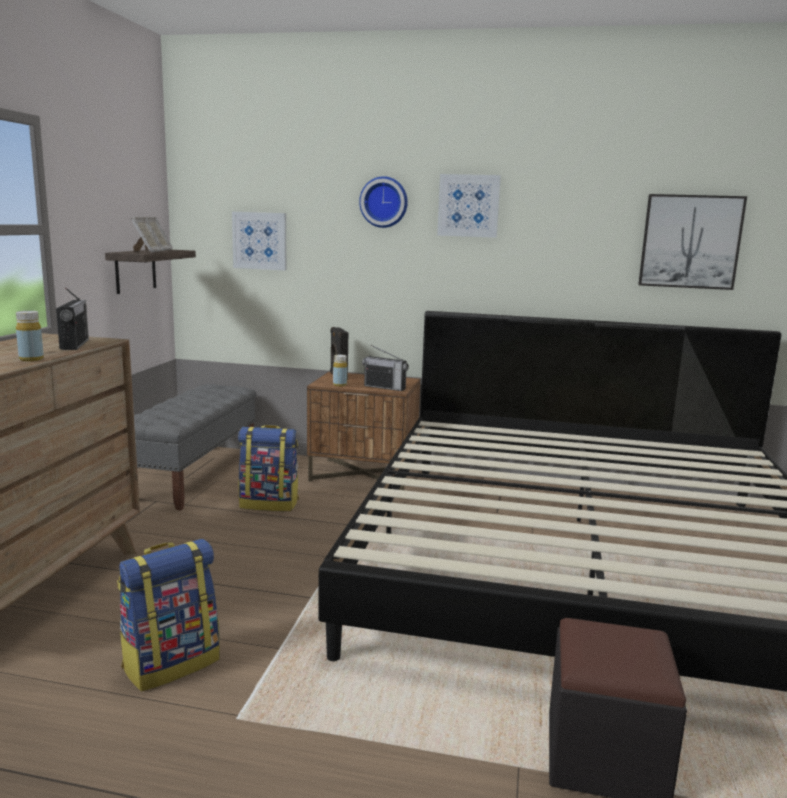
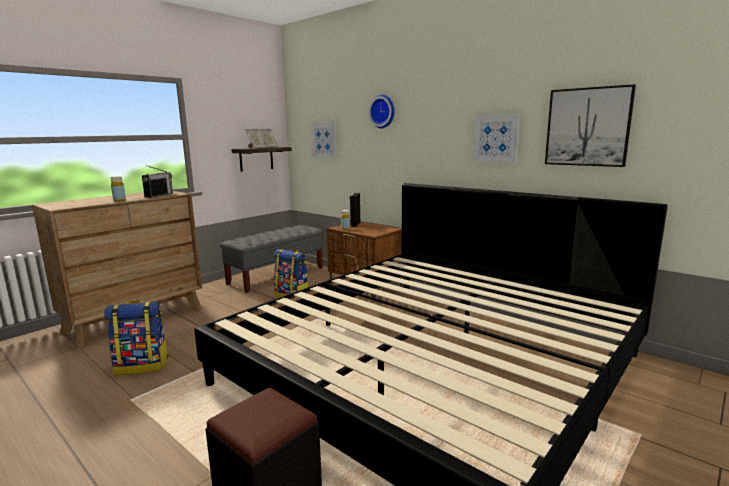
camera: 30 degrees right, 0 degrees up
(385, 387) = (369, 232): radio -> none
(468, 206) = (430, 110): picture -> picture (496, 138)

